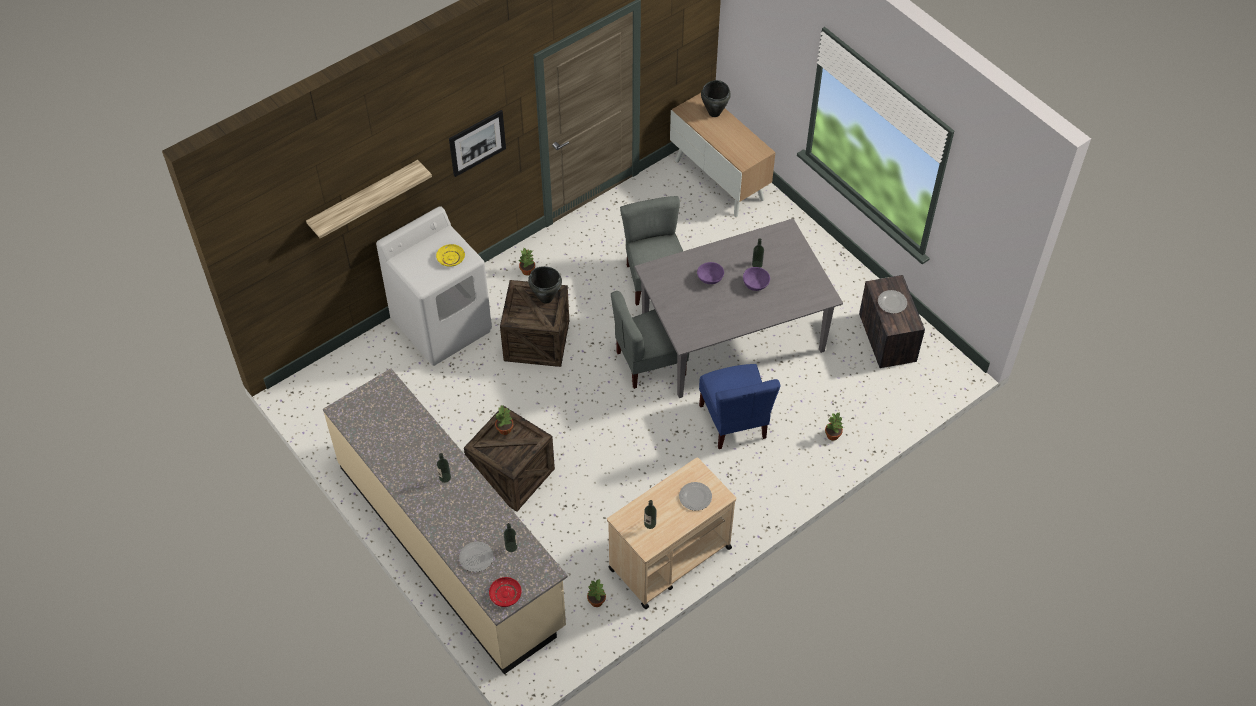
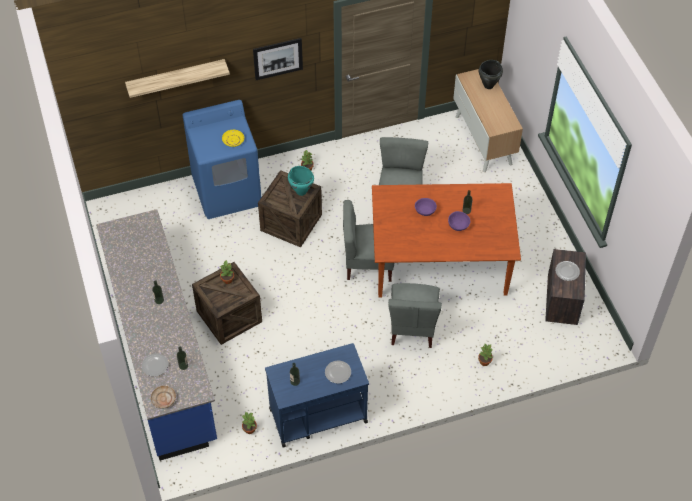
camera: 20 degrees right, 0 degrees up
(442, 325) = (227, 191): white washing machine -> blue washing machine
(451, 545) = (163, 354): beige counter -> blue counter
(505, 594) = (163, 399): red plate -> beige plate
(546, 298) = (301, 191): black cooking pot -> turquoise cooking pot
(669, 558) = (317, 415): beige cart -> blue cart
(732, 338) = (439, 264): grey dining table -> brown dining table
(734, 422) = (412, 328): blue chair -> grey chair

